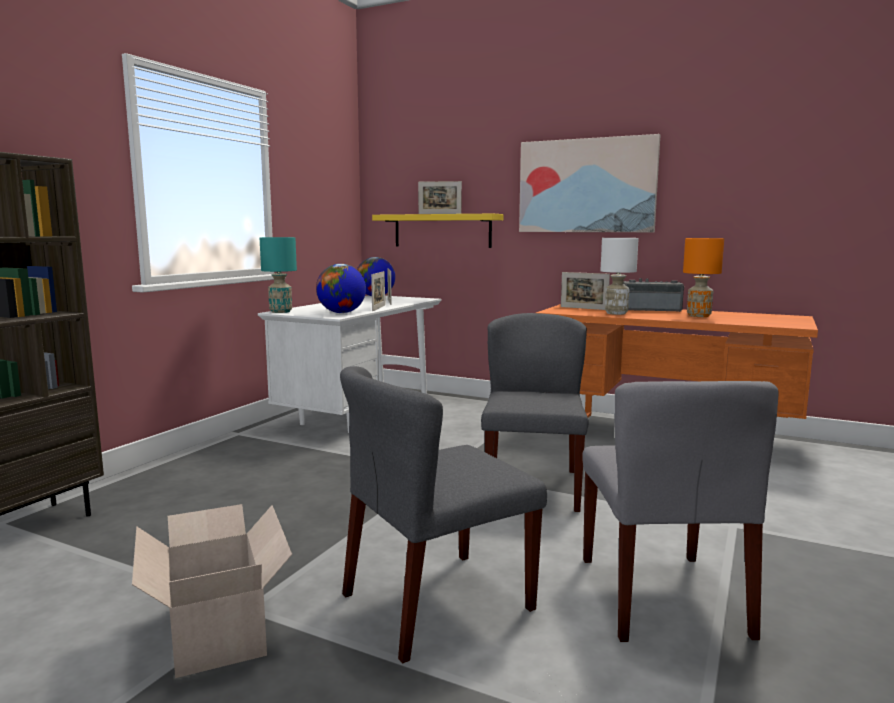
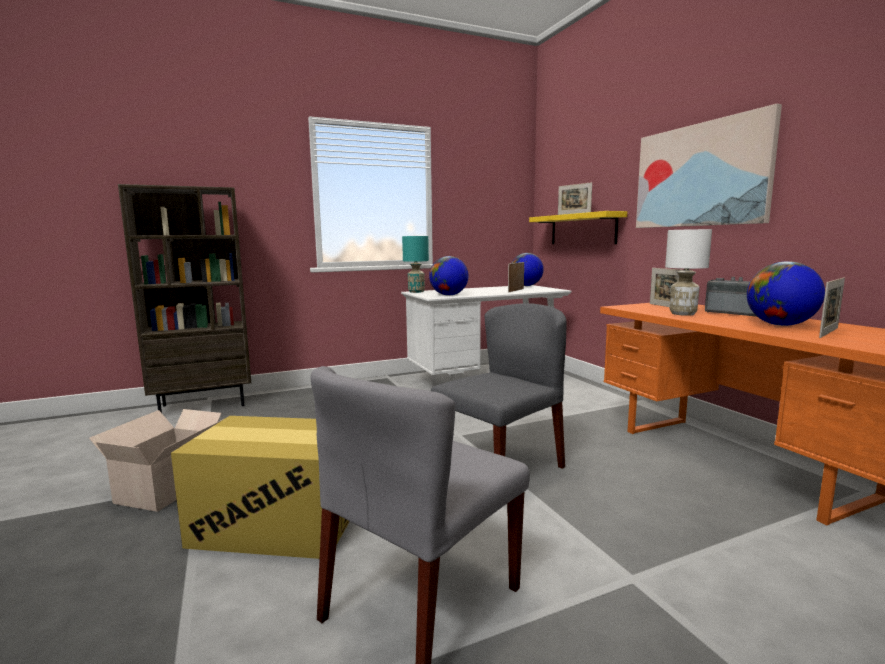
camera: 40 degrees right, 0 degrees up
(378, 308) = (488, 294): picture frame -> picture frame (828, 332)
(436, 602) = (277, 524): grey chair -> cardboard box
(698, 316) = (780, 325): orange table lamp -> globe

